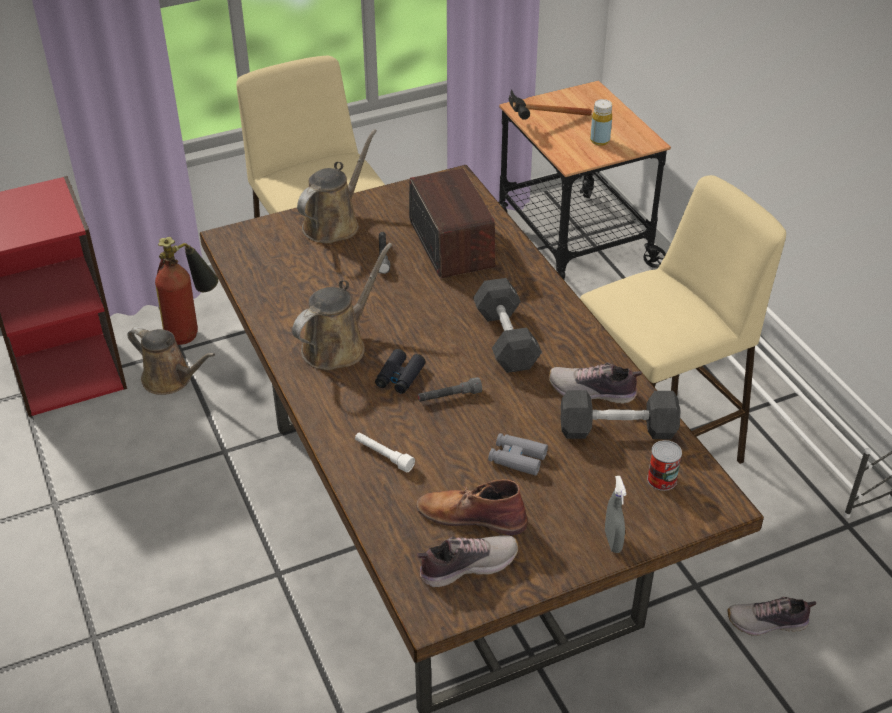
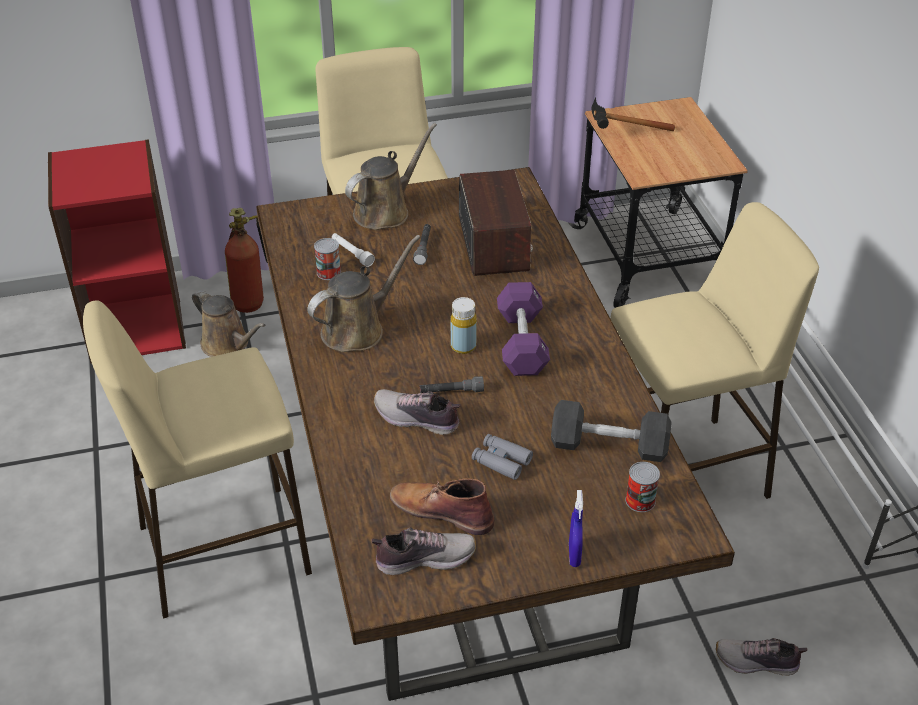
camera: 10 degrees right, 0 degrees up
(214, 590) = (222, 550): none -> beige stool
(293, 291) = (328, 272): none -> can
(383, 456) = (372, 441): white flashlight -> white flashlight (352, 254)
(400, 377) = (408, 367): black binoculars -> none
(506, 339) = (522, 343): black dumbbell -> purple dumbbell
(592, 392) = (594, 405): shoe -> shoe (417, 419)
(599, 141) = (676, 157): yellow bottle -> yellow bottle (463, 346)
(613, 541) = (574, 555): grey spray bottle -> blue spray bottle

